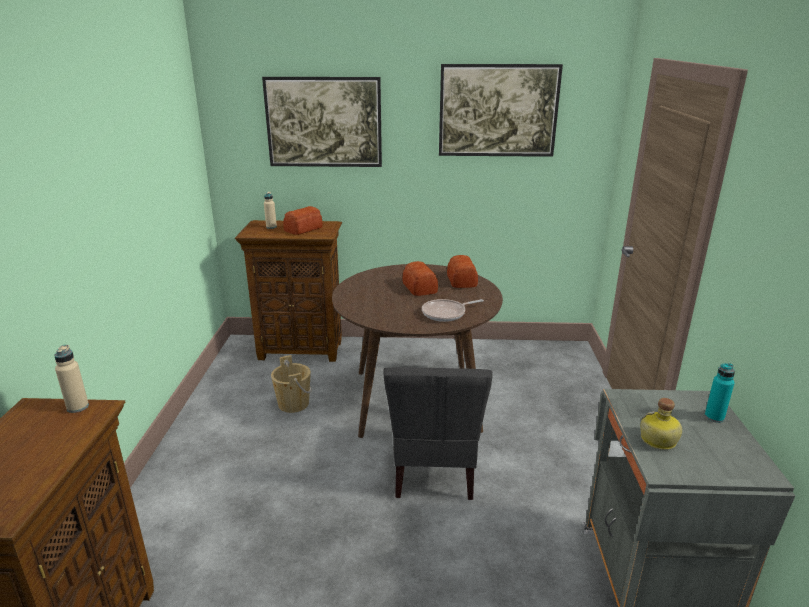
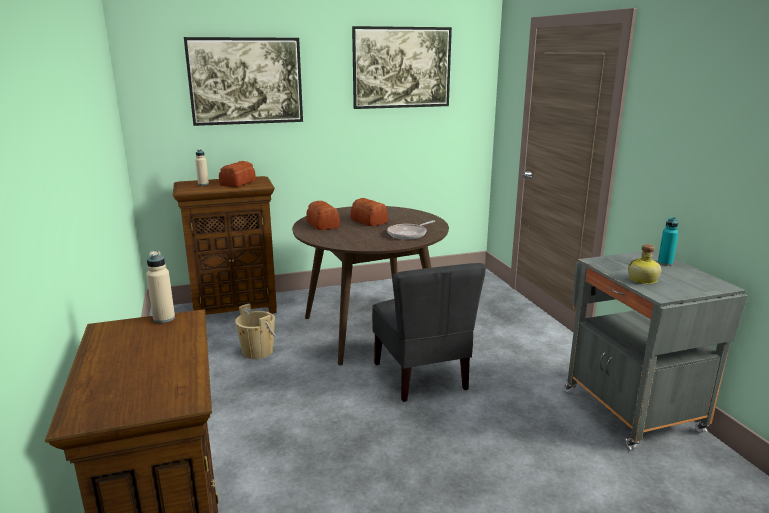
camera: 20 degrees left, 5 degrees down
(462, 280) = (400, 213): bread -> bread (323, 224)

